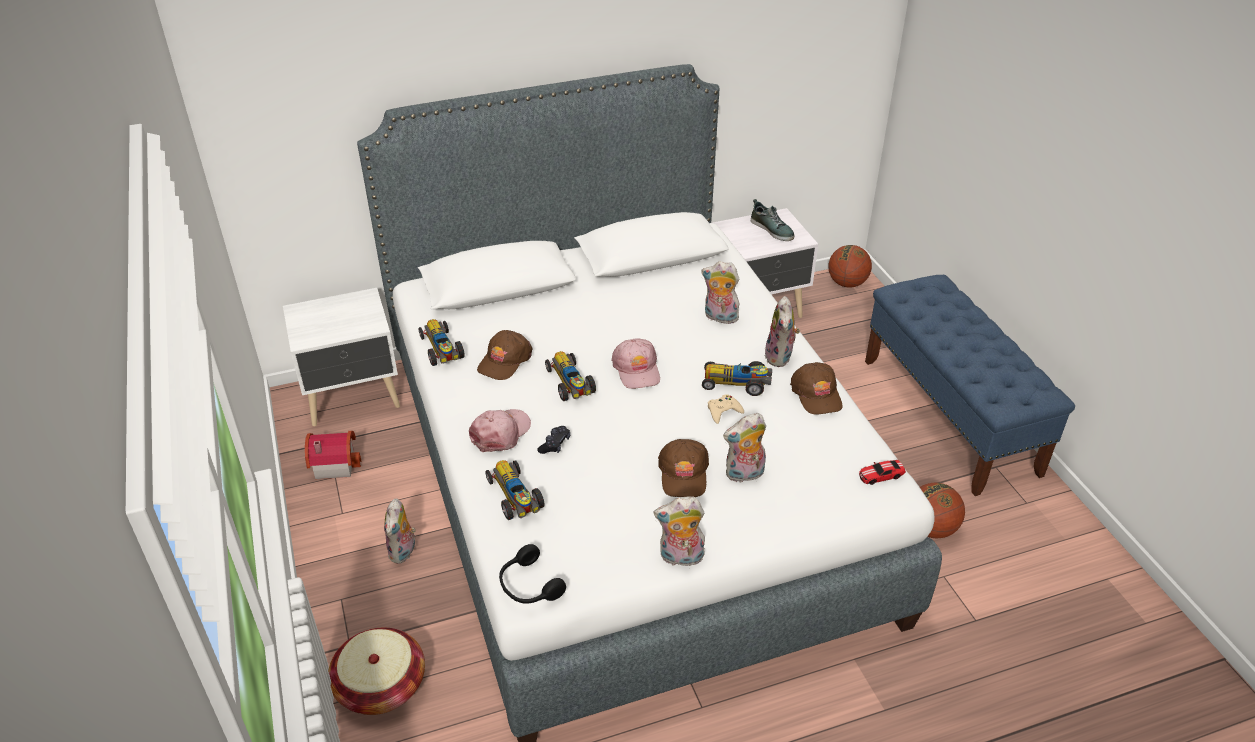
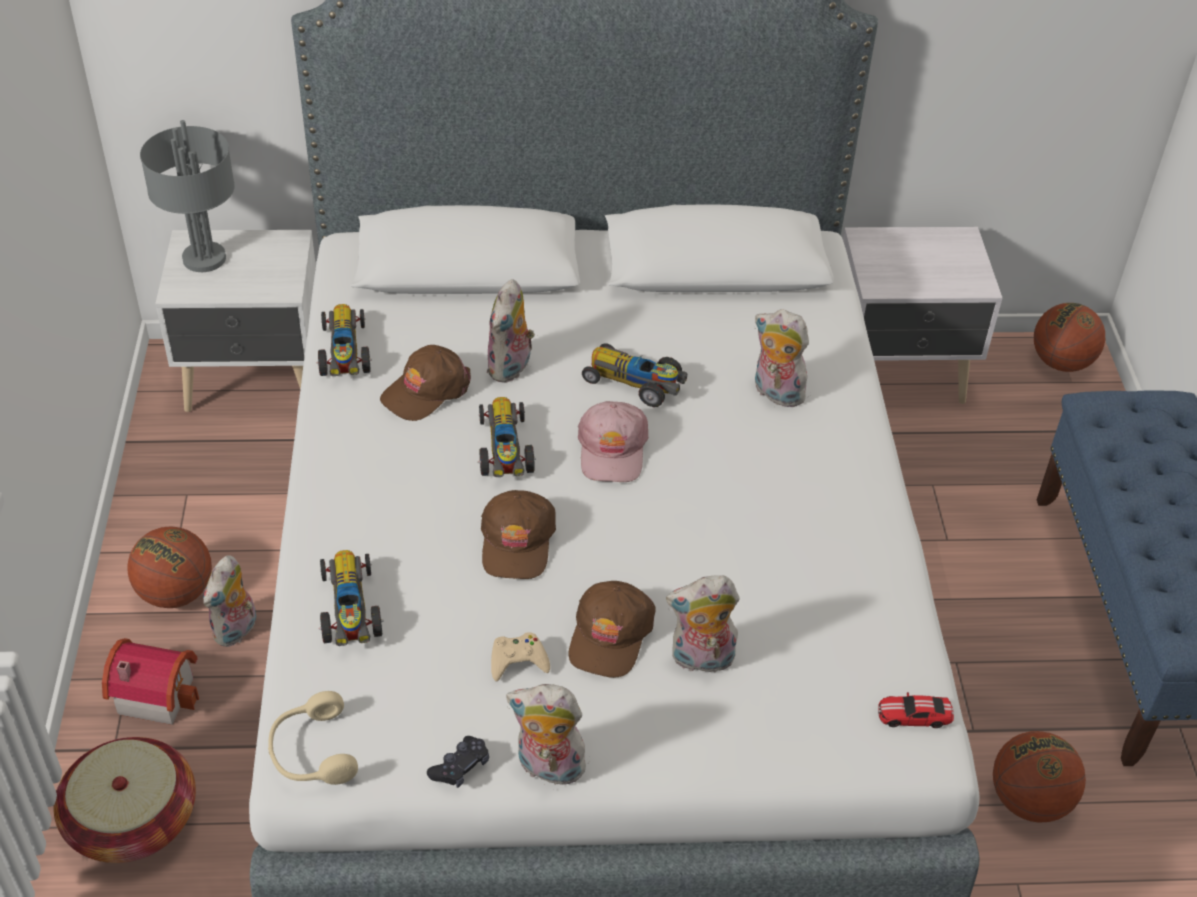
camera: 15 degrees right, 5 degrees up
(313, 318) = (205, 259): none -> grey table lamp
(334, 463) = (192, 474): toy house -> toy house (156, 692)
(353, 539) = (176, 593): none -> basketball
(501, 433) = (372, 504): pink cap -> none
(528, 586) = (311, 752): black headphones -> beige headphones
(555, 444) = (441, 541): black game controller -> black game controller (460, 767)
(723, 411) = (714, 549): beige game controller -> beige game controller (518, 660)
(737, 383) = (755, 508): toy car -> toy car (636, 383)
(772, 229) = (938, 258): shoe -> none
(780, 357) = (841, 481): plush toy -> plush toy (511, 368)
(816, 394) = (871, 555): brown cap -> brown cap (517, 542)

